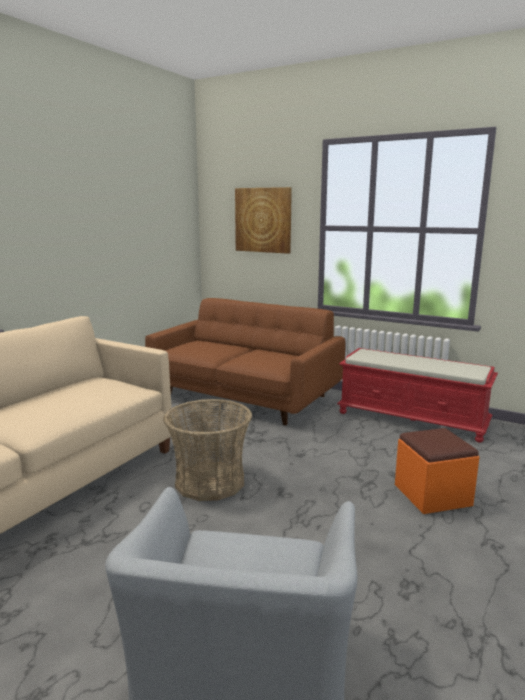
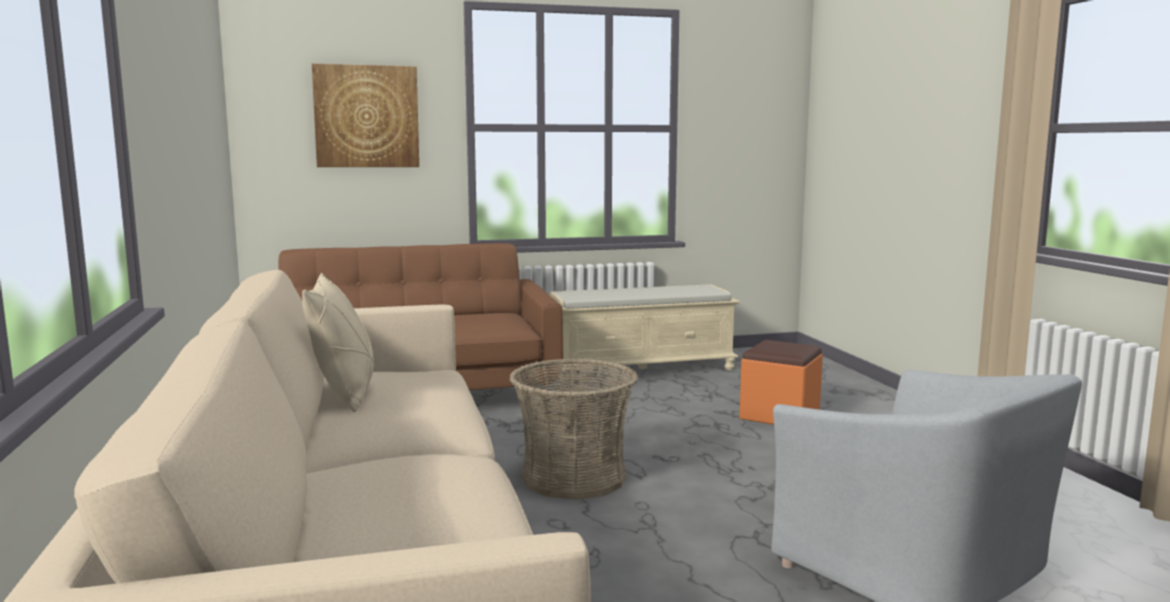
camera: 45 degrees left, 5 degrees down
(57, 392) = (345, 394): none -> beige pillow
(412, 419) = (641, 367): red bench -> beige bench

